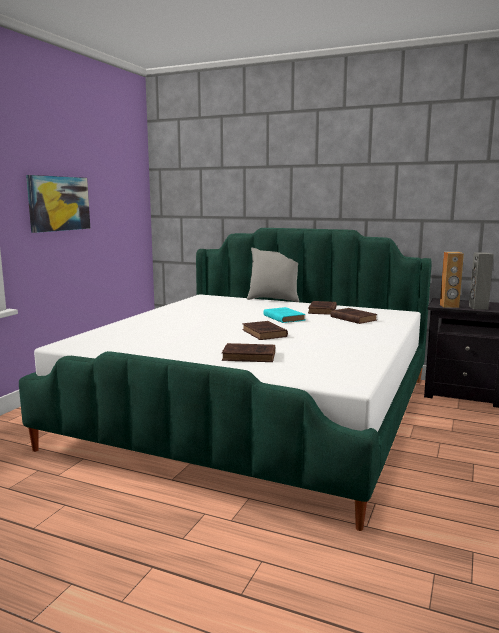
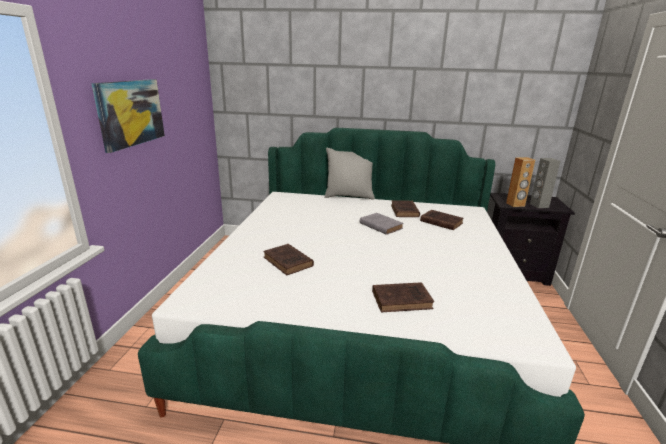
camera: 15 degrees left, 10 degrees up
(265, 334) = (384, 255): brown book -> brown book (288, 262)
(283, 317) = (380, 225): turquoise book -> grey book

